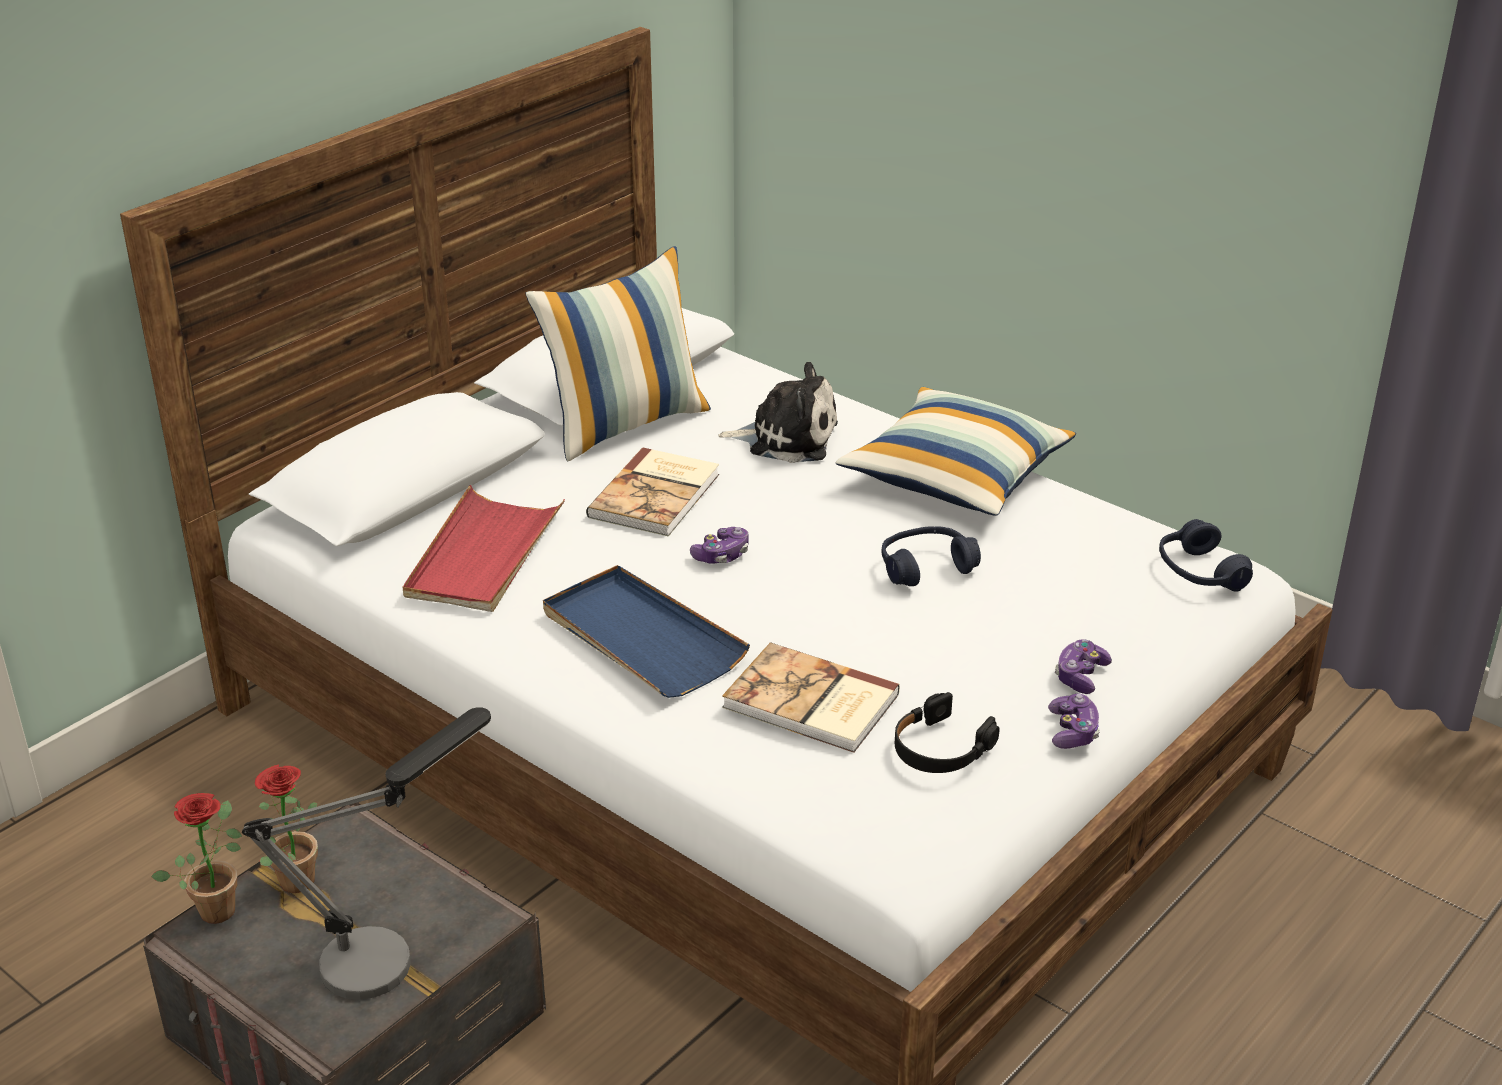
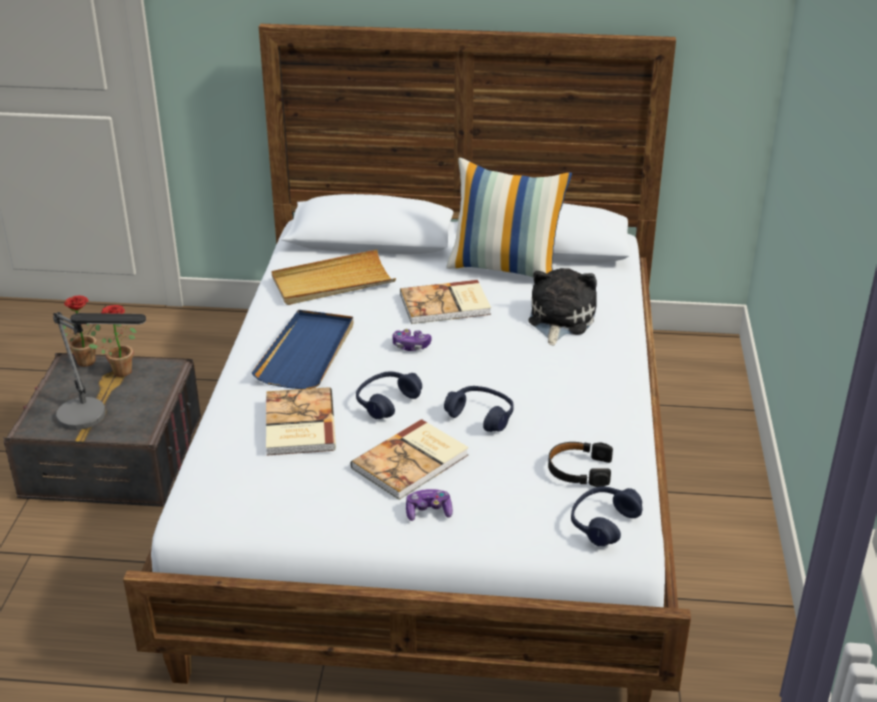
camera: 55 degrees right, 0 degrees up
(483, 555) = (332, 282): red tray -> beige tray
(787, 438) = (559, 320): plush toy -> plush toy turned 135 degrees counterclockwise
(829, 619) = (387, 402): none -> blue headphones
(940, 748) = (299, 483): black headphones -> black headphones (579, 470)
(955, 476) = (594, 390): pillow -> none
(972, 649) = (412, 462): none -> book
(1073, 731) = (367, 528): game controller -> none

